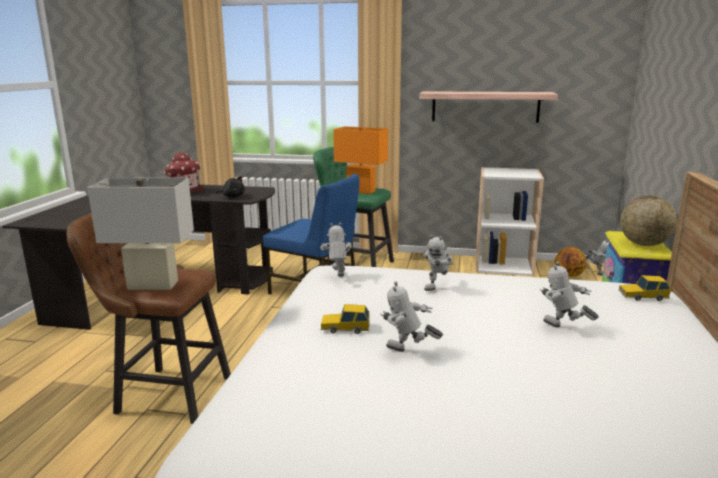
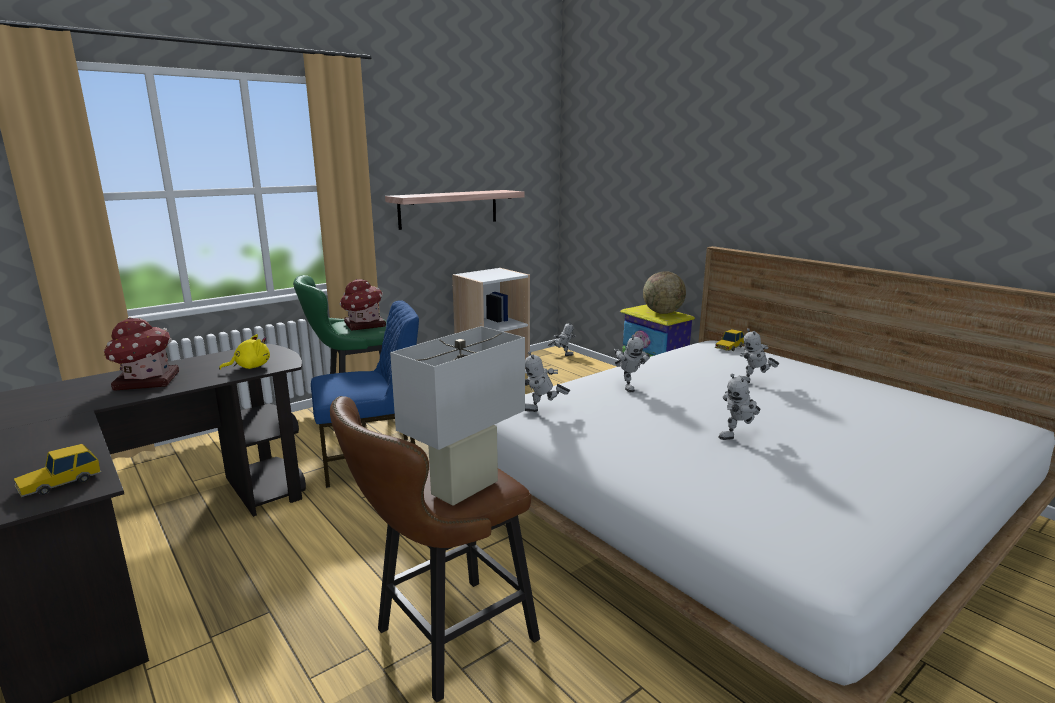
camera: 50 degrees left, 0 degrees up
(232, 196) = (250, 367): black plush toy -> yellow plush toy
(338, 278) = (542, 411): toy robot -> toy robot turned 45 degrees counterclockwise
(345, 328) = (662, 443): toy car -> toy car (60, 483)
(361, 191) = (364, 325): orange table lamp -> toy house
(569, 275) = (550, 363): basketball -> none

